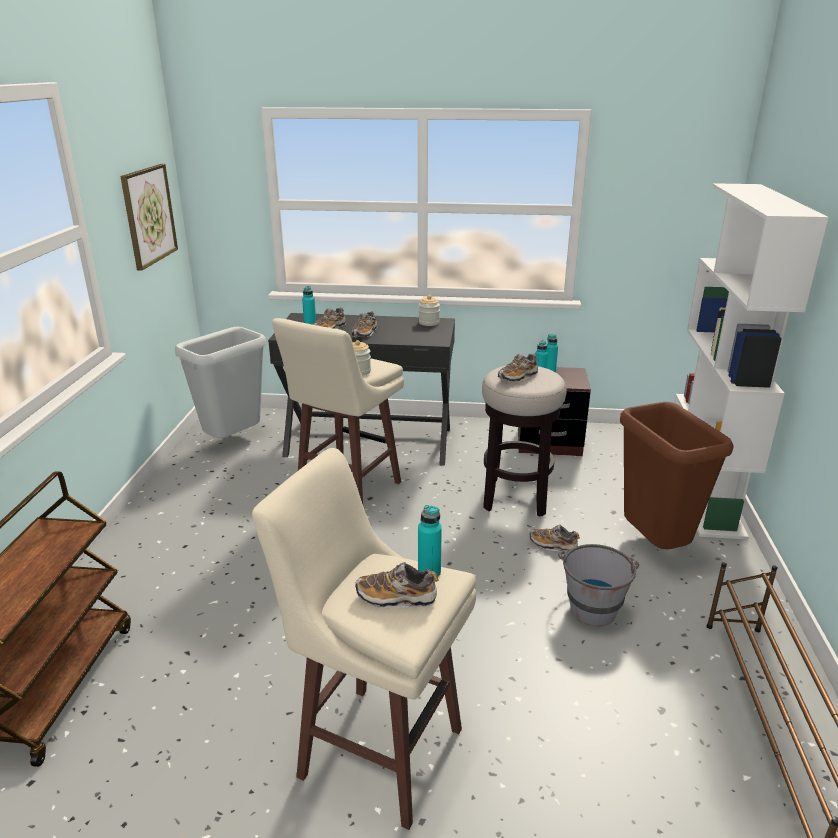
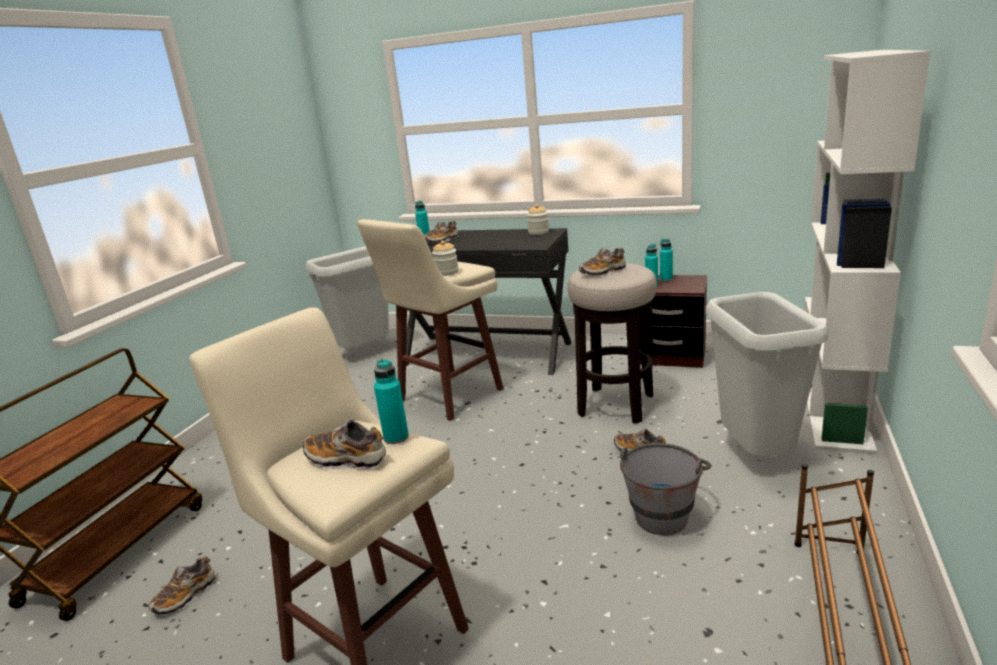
camera: 15 degrees right, 5 degrees down
(149, 215) = (281, 144): picture -> none
(364, 333) = (471, 243): shoe -> shoe (186, 596)
(655, 546) = (757, 457): brown trash can -> grey trash can

